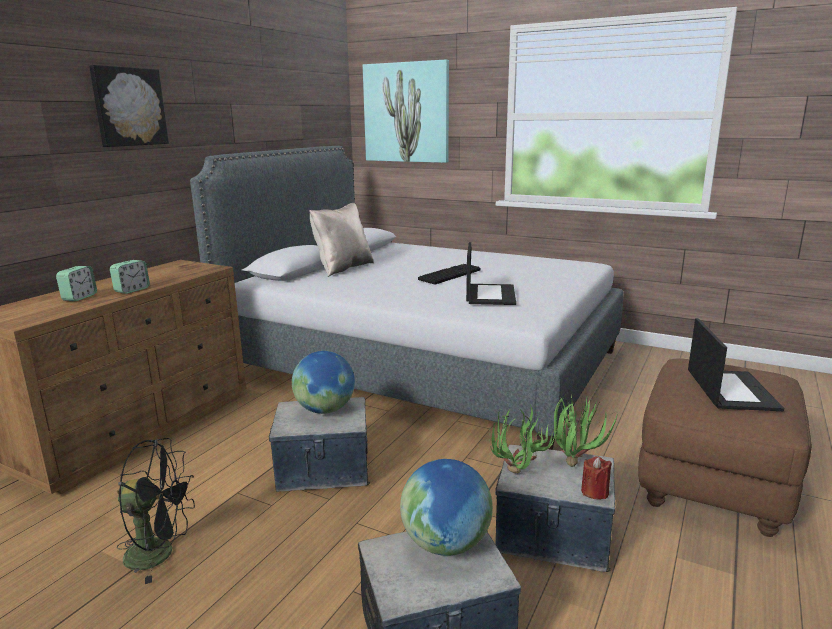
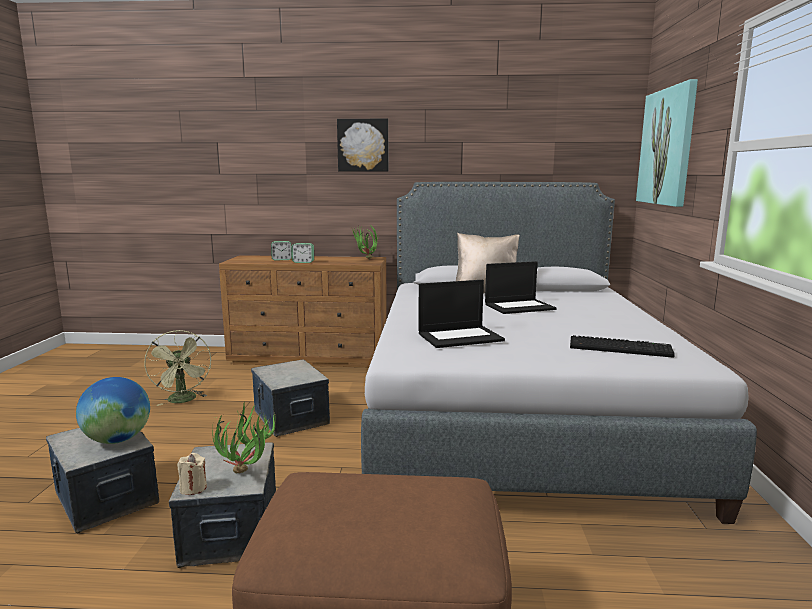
camera: 65 degrees right, 5 degrees down
(160, 553) = (183, 400): black fan -> green fan
(324, 410) = (297, 372): globe -> none
(449, 275) = (517, 319): keyboard -> keyboard (621, 348)
(517, 477) = (213, 452): potted plant -> potted plant (365, 259)
(594, 492) = (193, 488): red candle -> beige candle
(730, 390) = (358, 508): laptop -> laptop (520, 306)

